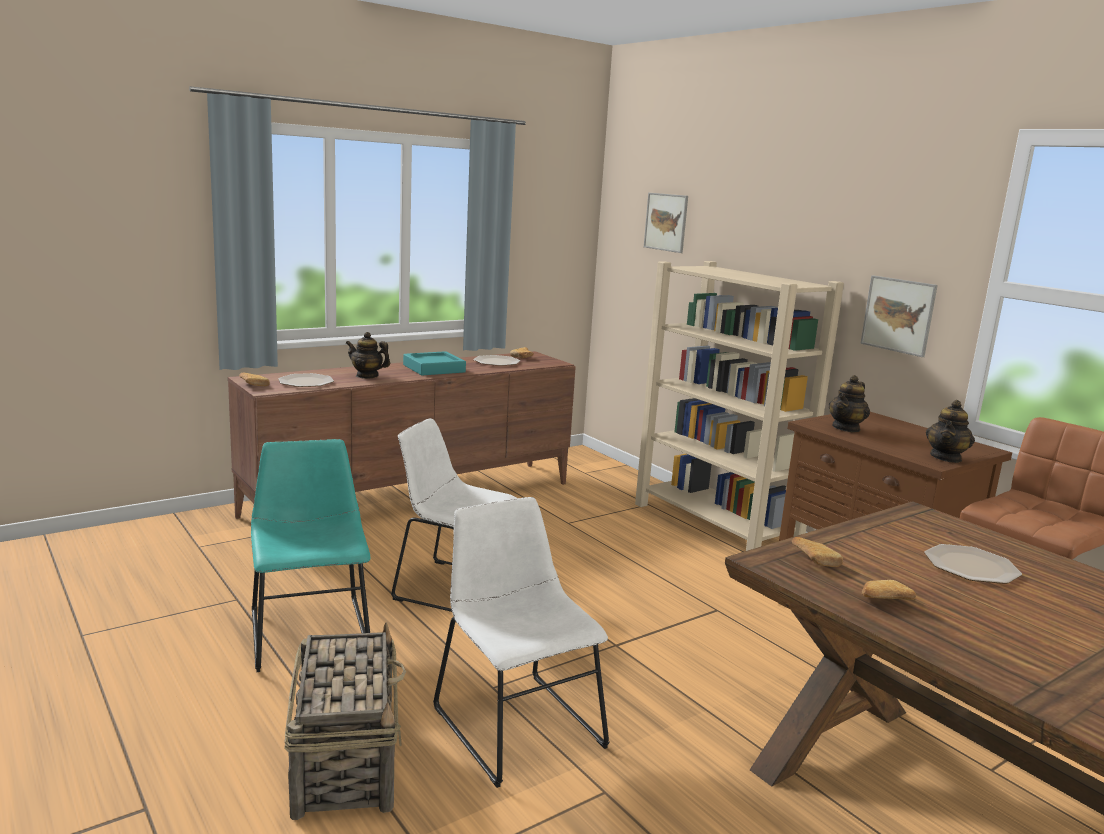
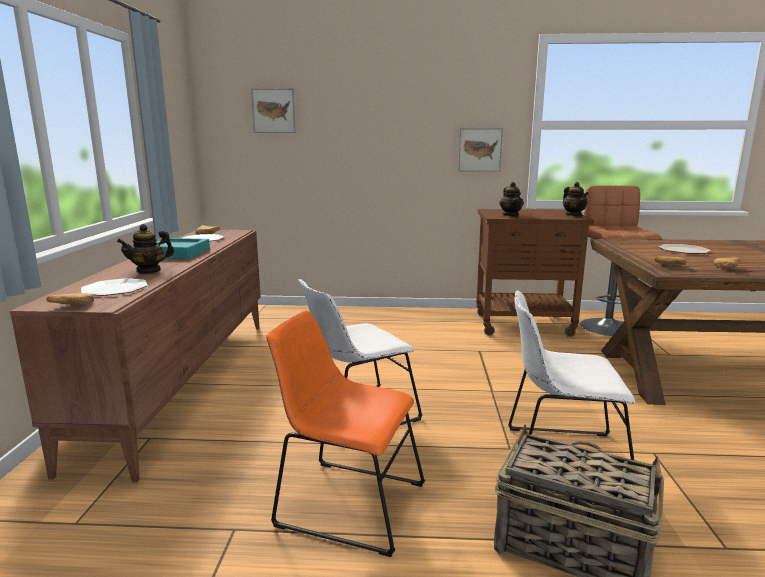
camera: 50 degrees left, 0 degrees up
(309, 630) = (345, 502): turquoise chair -> orange chair
(715, 525) = (382, 315): beige bookcase -> none

